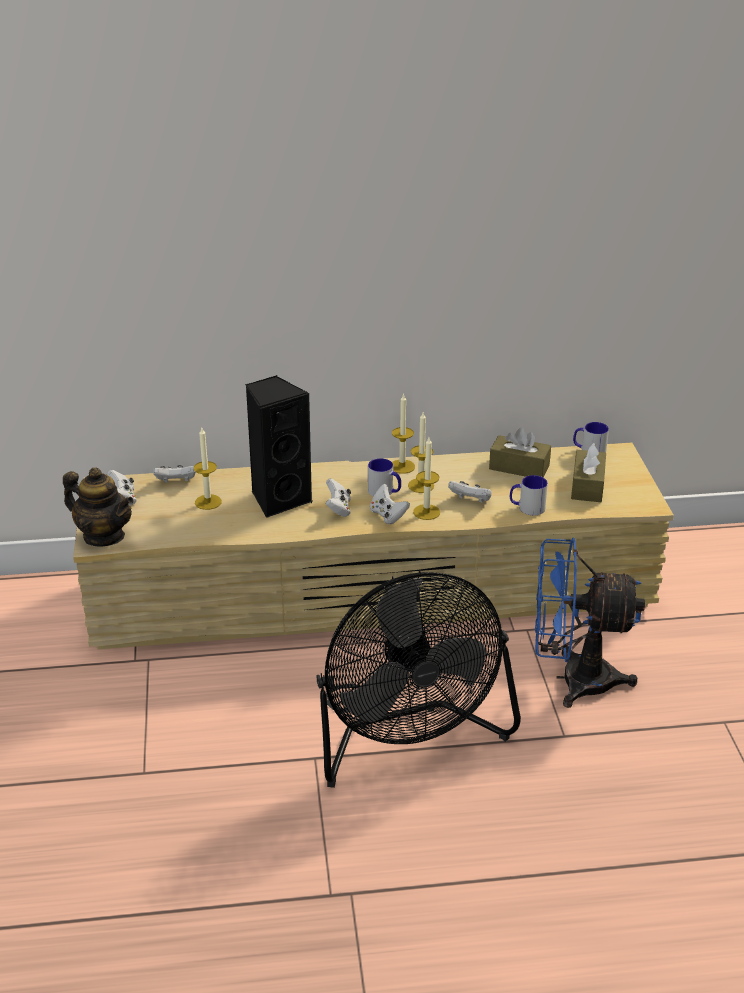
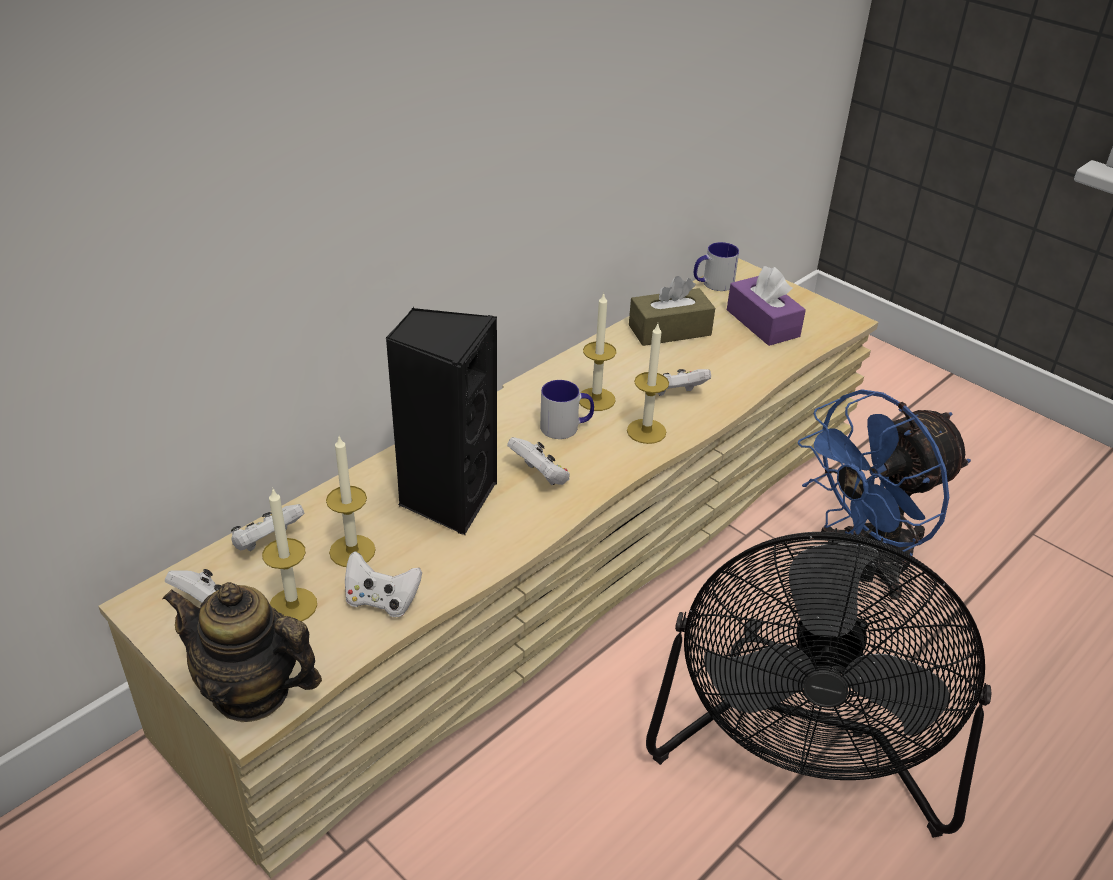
camera: 40 degrees left, 5 degrees up
(104, 536) = (252, 692): teapot -> teapot turned 150 degrees counterclockwise
(388, 515) = (609, 457): white game controller -> white game controller (381, 601)
(399, 737) = (790, 746): black fan -> black fan turned 75 degrees clockwise
(402, 466) = (543, 384): candle -> candle (292, 606)
(527, 508) = (741, 376): mug -> none
(587, 486) = (762, 323): brown tissue box -> purple tissue box

